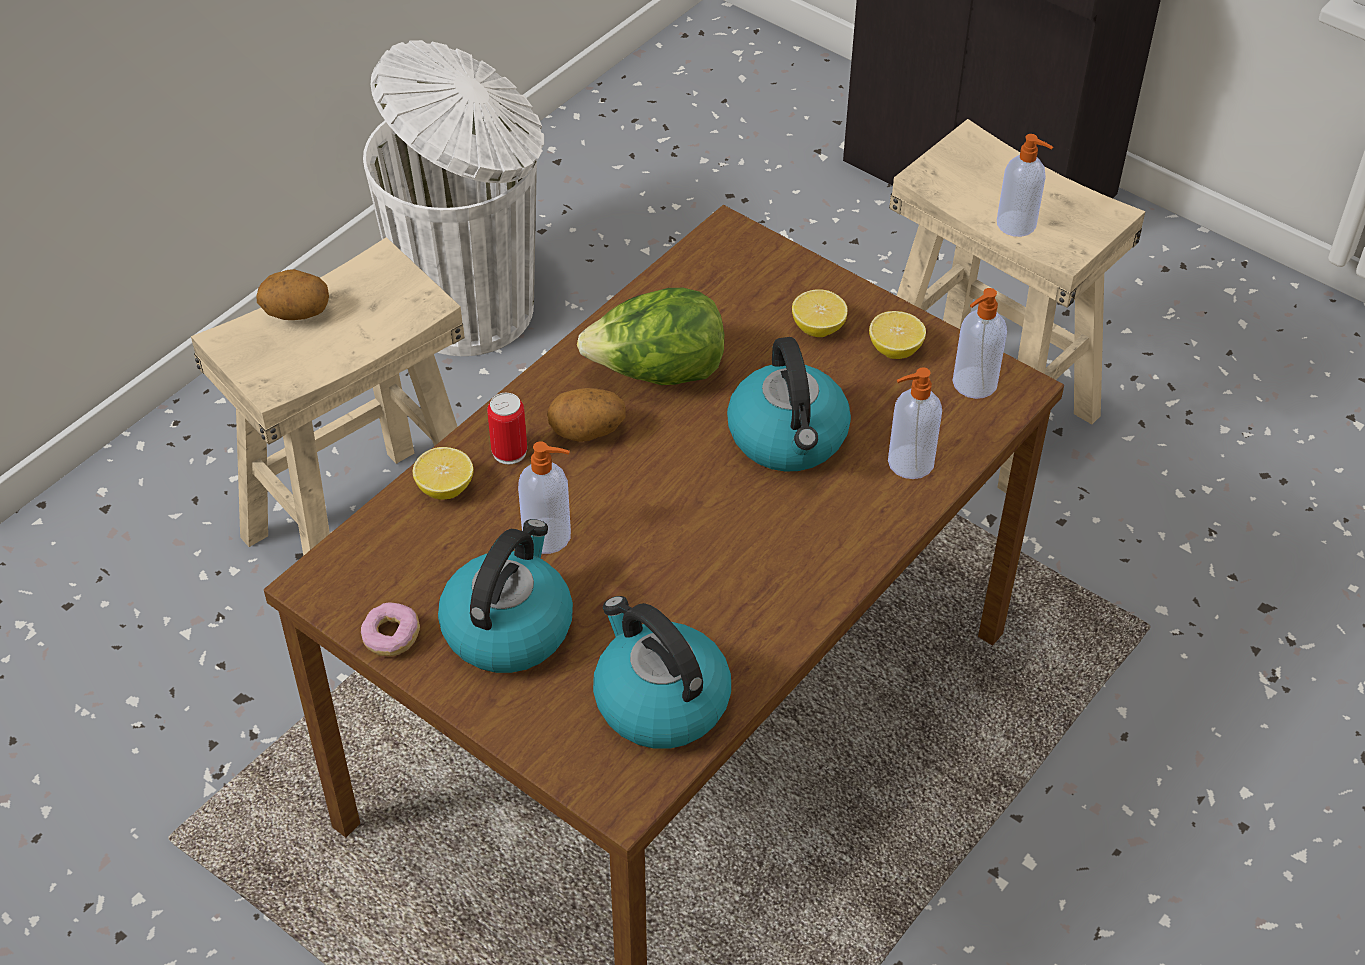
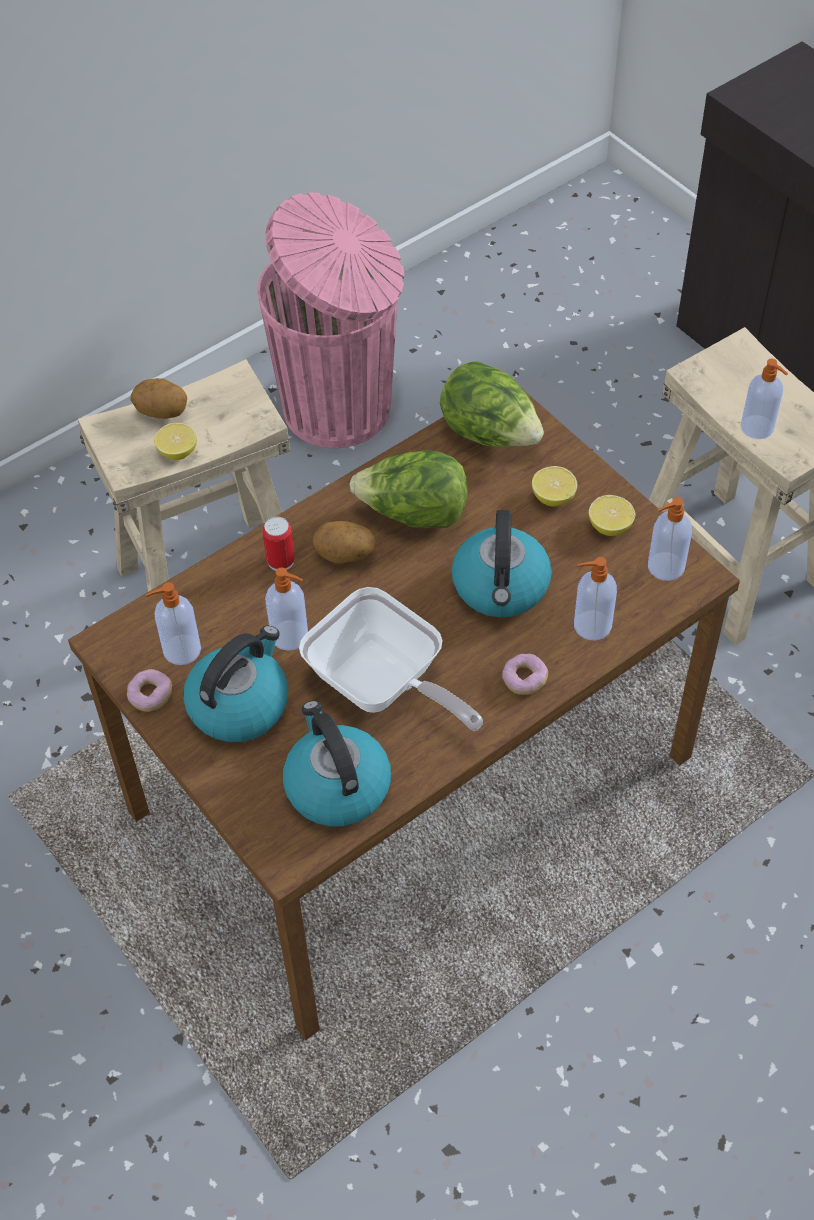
camera: 15 degrees right, 5 degrees up
(414, 577) = (180, 650): none -> soap dispenser
(445, 488) = (223, 582): lemon -> lemon (177, 452)
(472, 308) = (341, 408): white trash can -> pink trash can
(681, 574) = (383, 686): none -> frying pan
(720, 269) = (490, 434): none -> lettuce
(850, 537) = (524, 680): none -> donut

